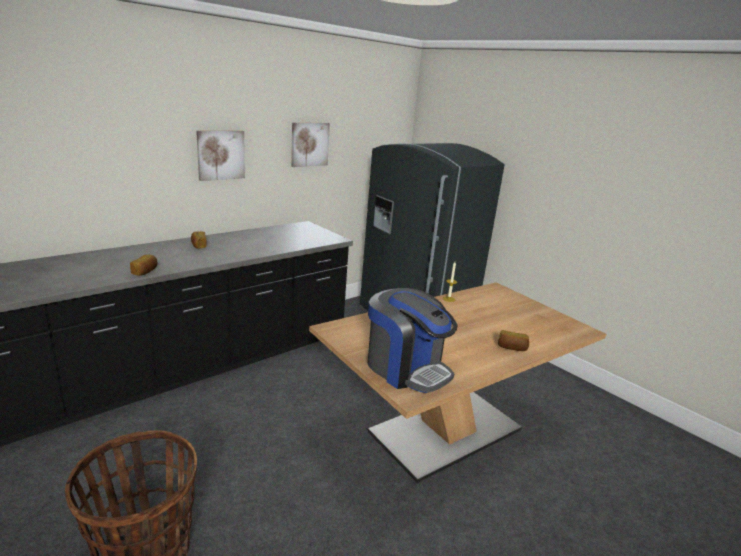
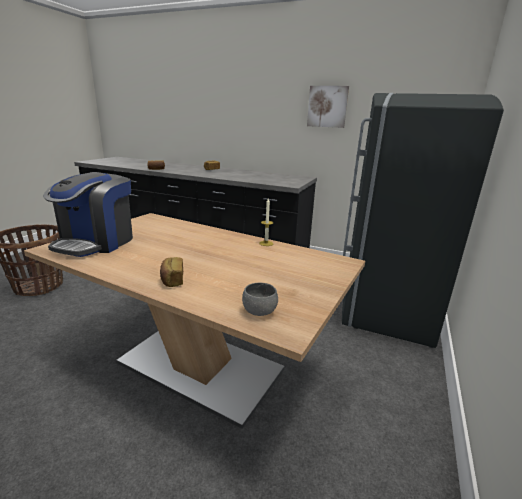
camera: 65 degrees right, 0 degrees up
(220, 155) = (250, 111): picture -> none
(563, 331) = (259, 311): none -> grey bowl

